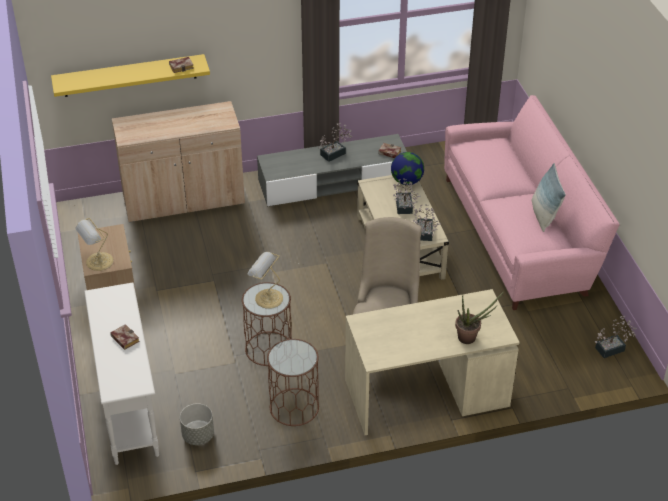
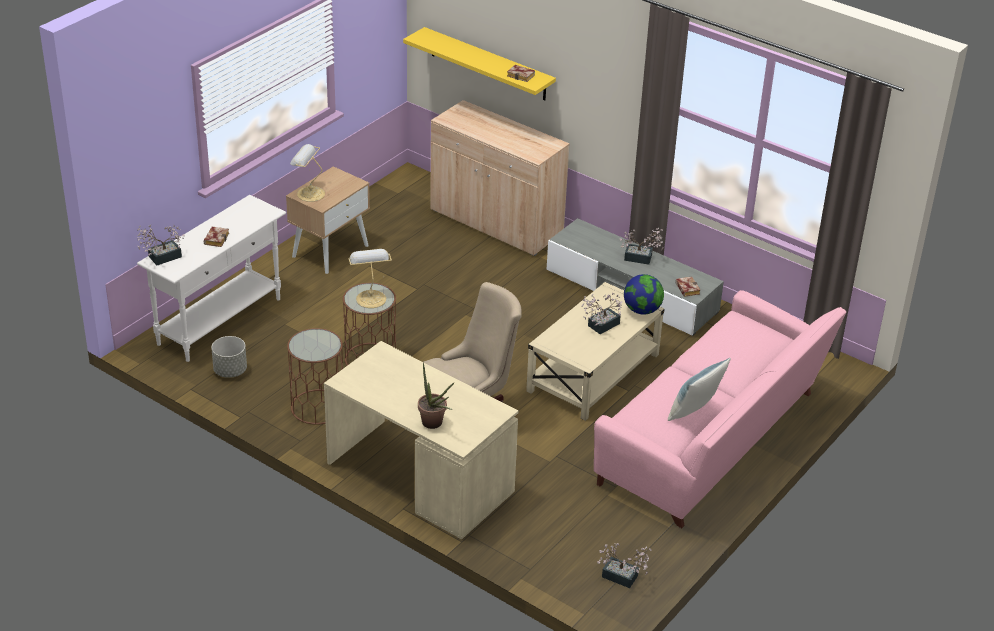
camera: 50 degrees right, 5 degrees down
(424, 235) = (578, 354): potted plant -> potted plant (161, 258)

